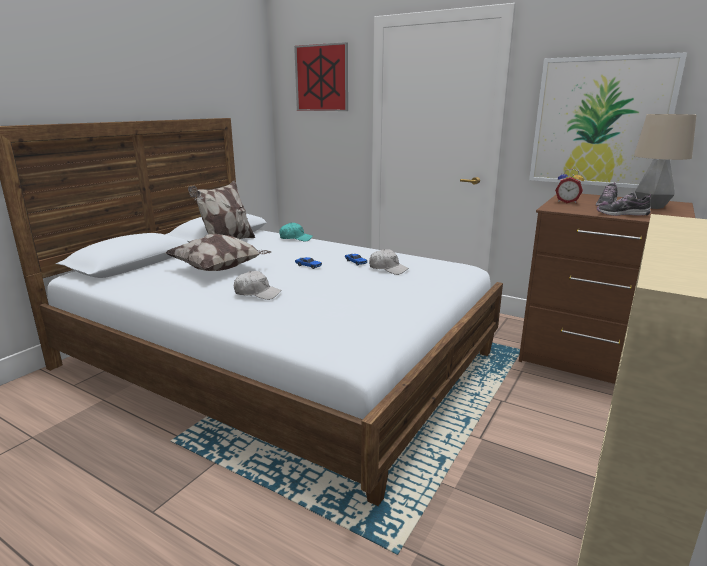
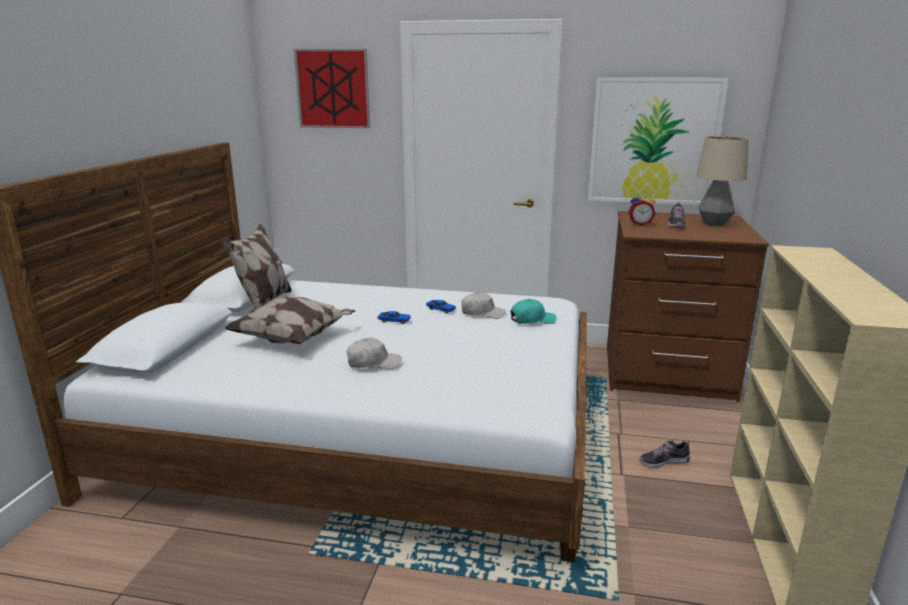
camera: 20 degrees left, 0 degrees up
(295, 238) = (342, 287): turquoise cap -> turquoise cap (532, 320)
(622, 214) = (700, 235): shoe -> shoe (663, 461)

